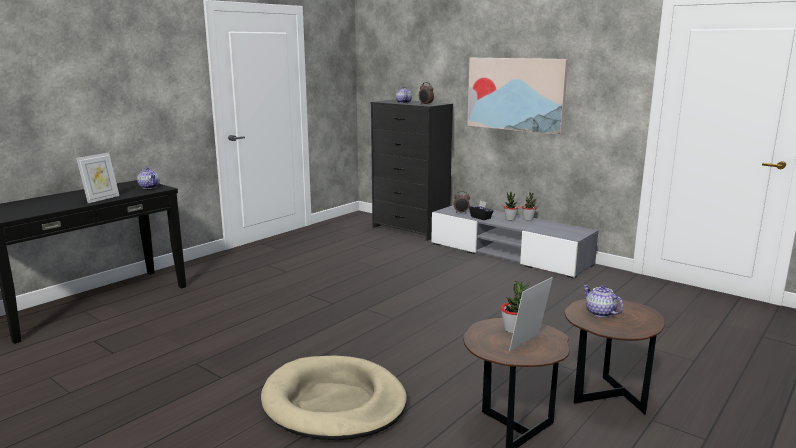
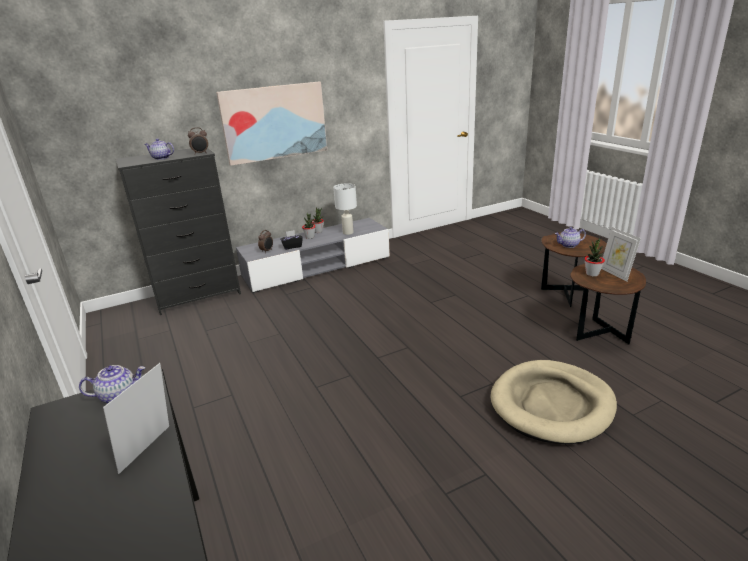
camera: 65 degrees left, 10 degrees up
(101, 199) = (150, 450): picture frame -> picture frame turned 120 degrees counterclockwise
(542, 229) = (348, 232): none -> white table lamp

